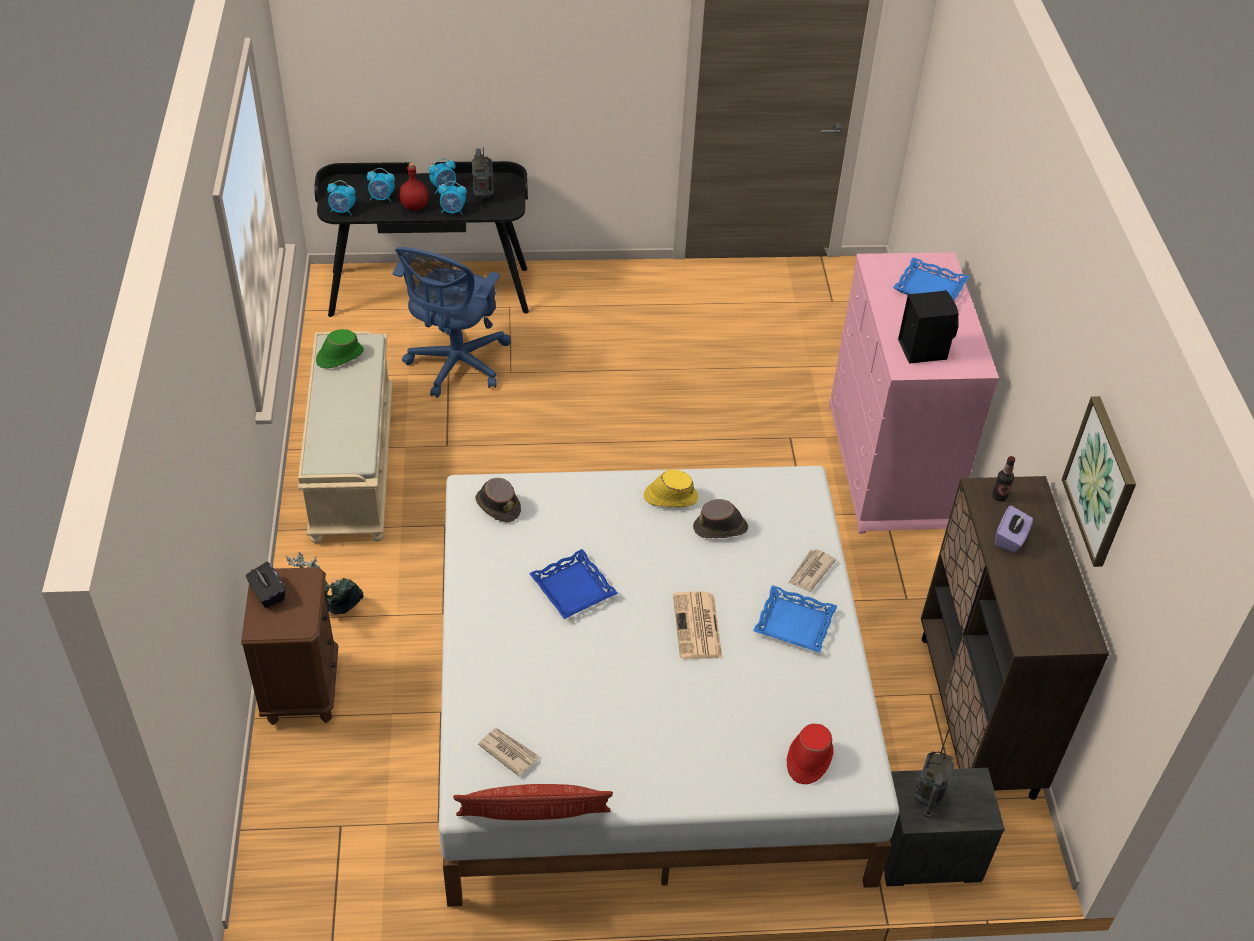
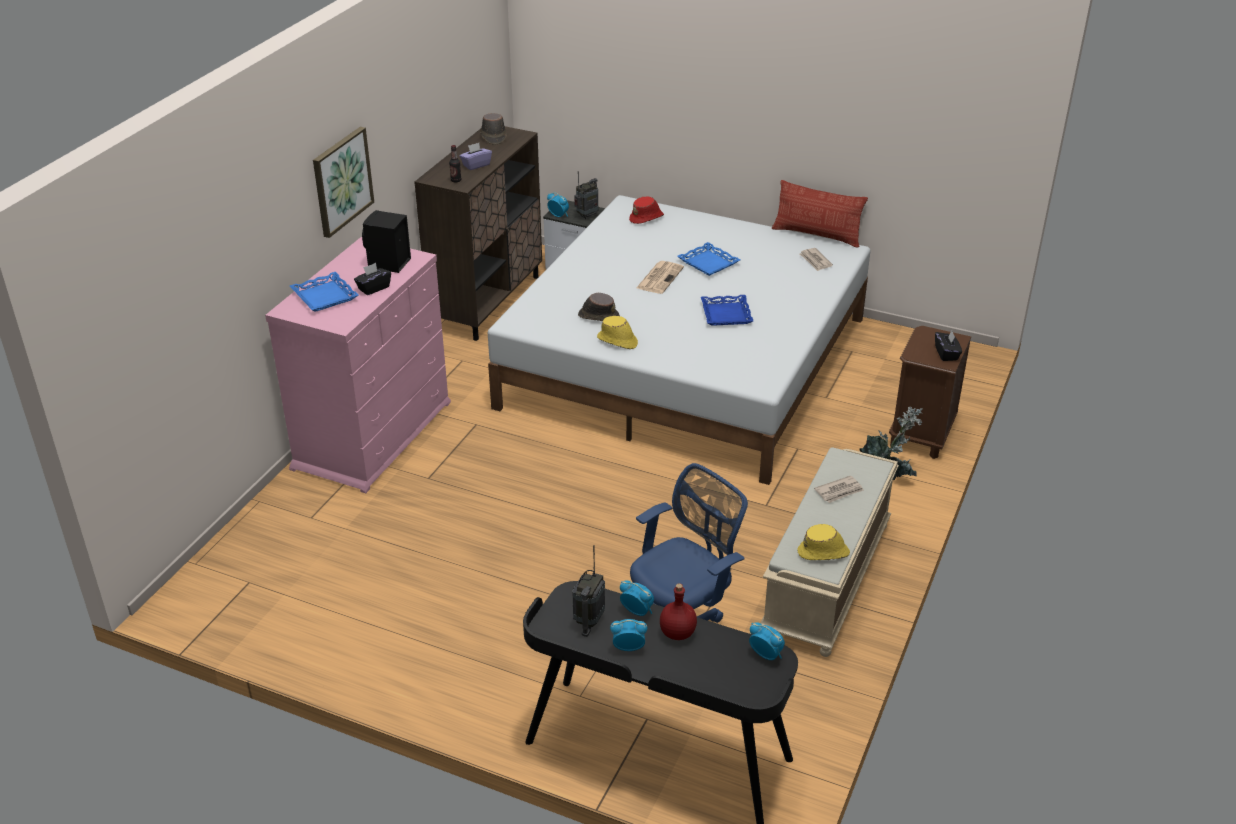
camera: 150 degrees left, 10 degrees down
(339, 356) = (824, 552): green hat -> yellow hat
(382, 198) = (710, 657): alarm clock -> alarm clock (558, 215)
(498, 505) = (748, 371): brown hat -> brown hat (493, 136)
(794, 624) = (599, 263): blue tray -> blue tray (709, 263)
(810, 572) = (562, 281): newspaper -> newspaper (839, 491)
(898, 313) = (373, 288): none -> black tissue box
(1101, 481) = (440, 94): picture -> picture (342, 181)

